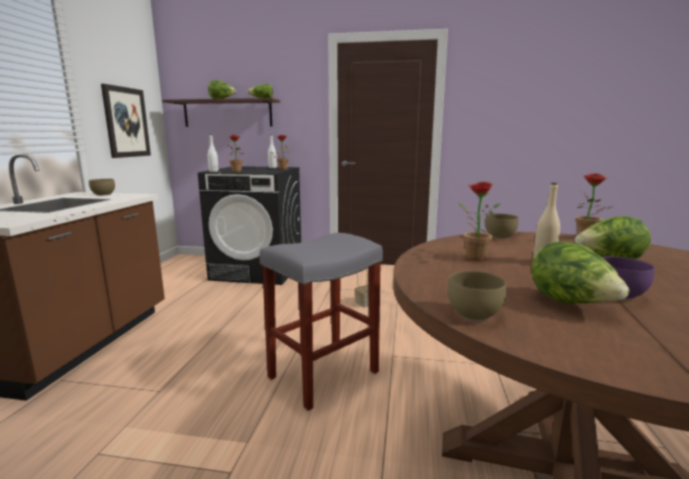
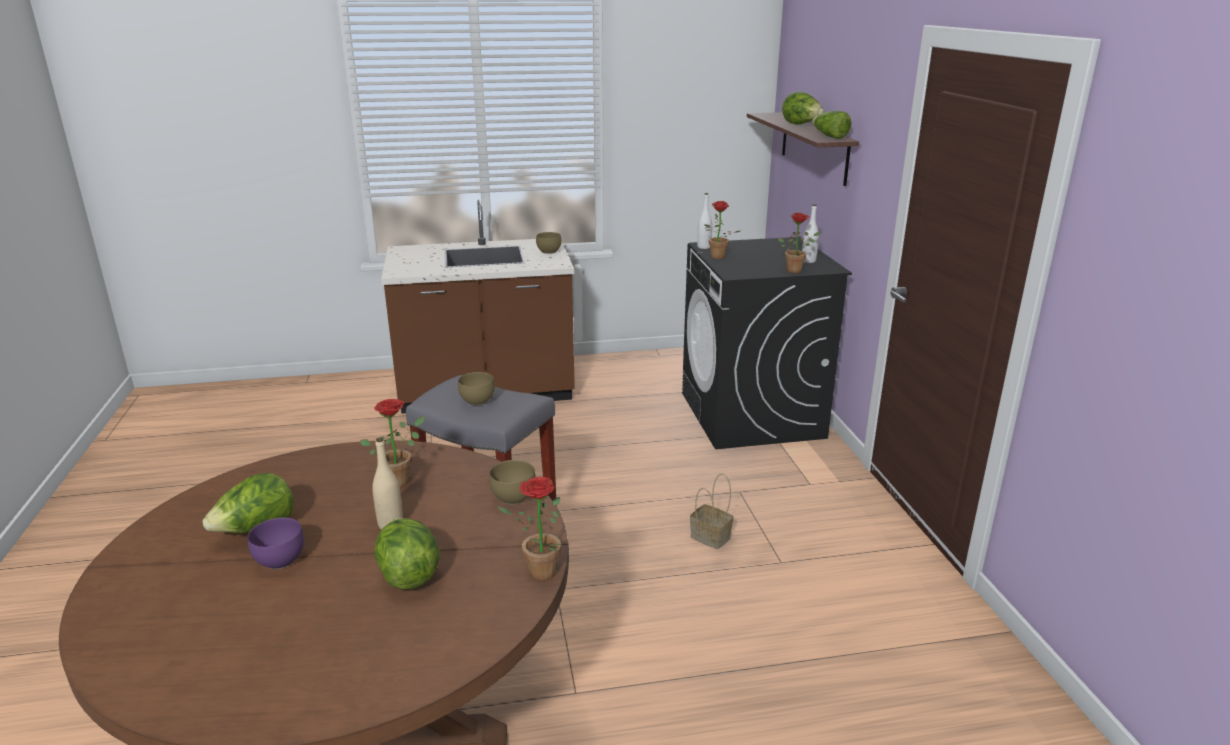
camera: 70 degrees right, 10 degrees up
(126, 122) = (685, 147): picture -> none
(475, 315) = (233, 485): brown bowl -> brown bowl (476, 401)

